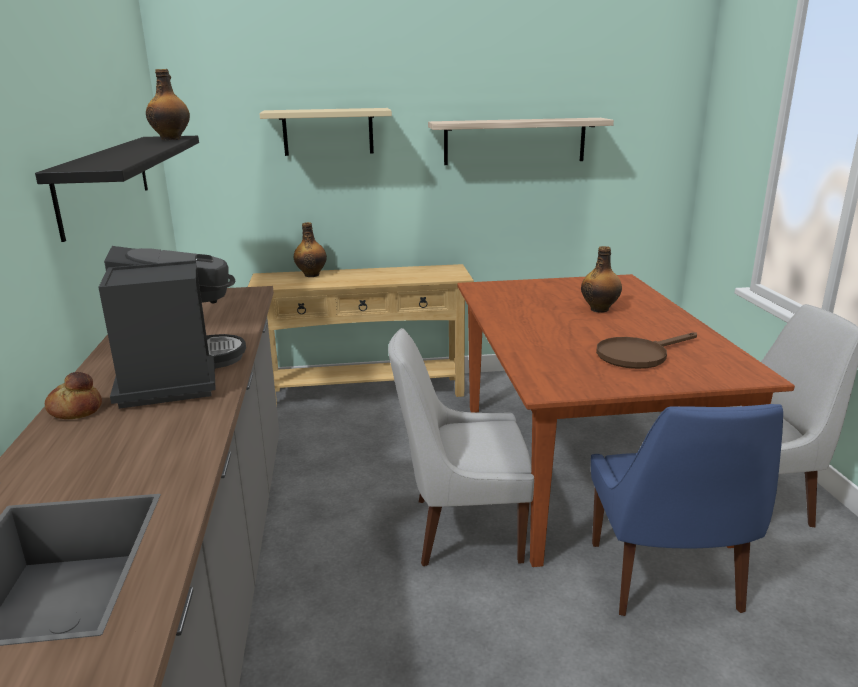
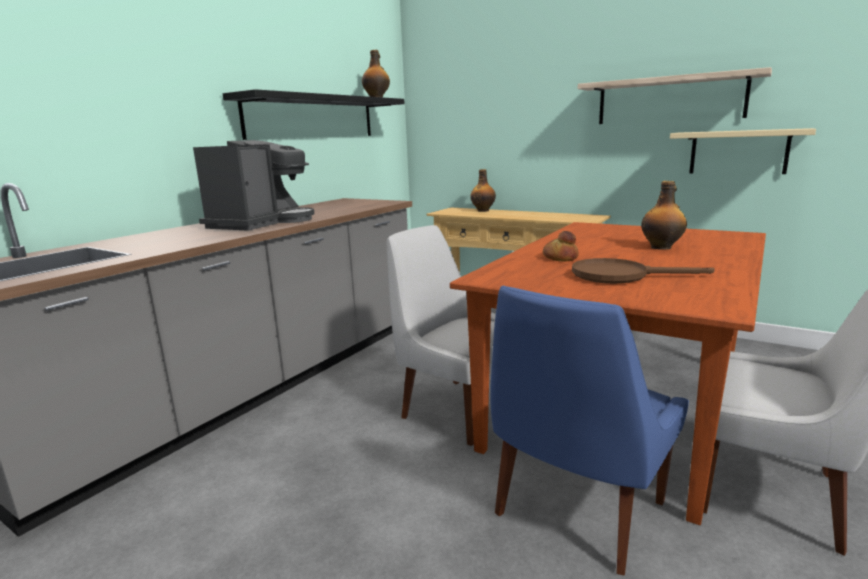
camera: 40 degrees right, 5 degrees down
(76, 410) = (193, 227): bread -> bread (560, 258)
(328, 132) = (508, 98): beige shelf -> beige shelf (738, 152)

